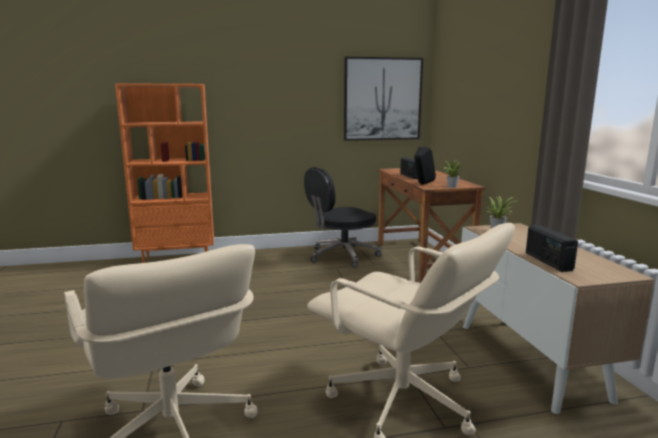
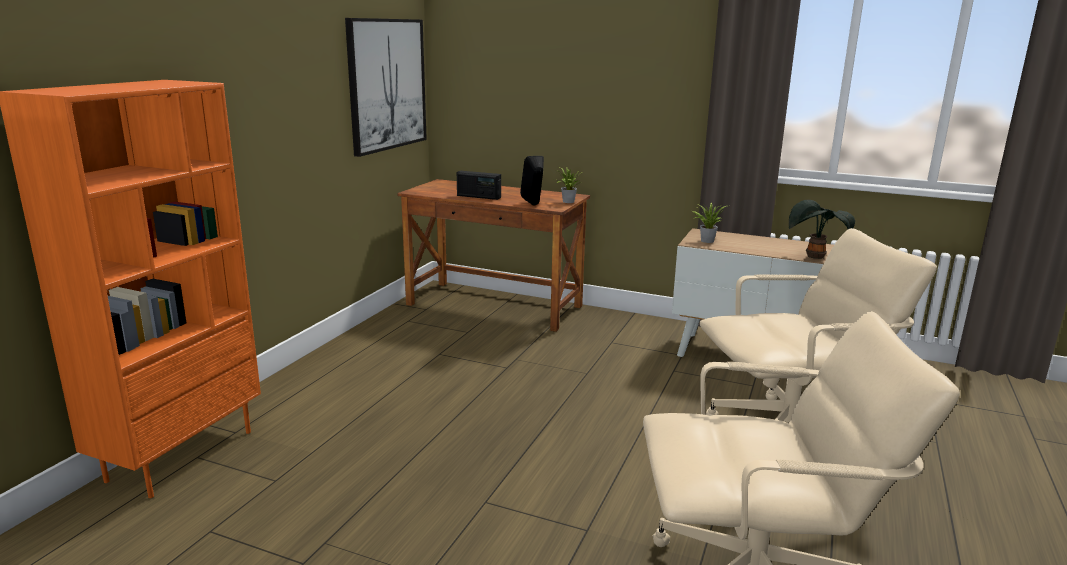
camera: 55 degrees left, 5 degrees up
(341, 256) = (408, 337): black office chair -> none
(548, 261) = (813, 257): radio -> potted plant

